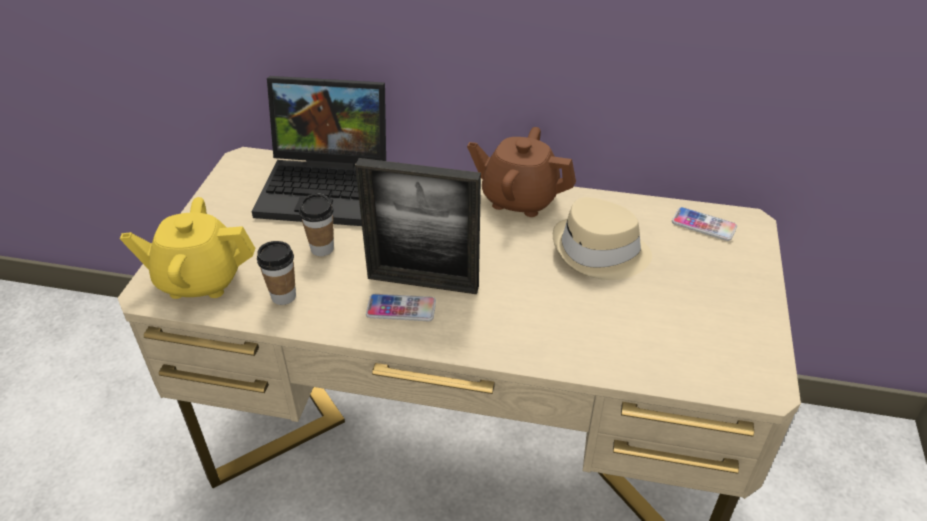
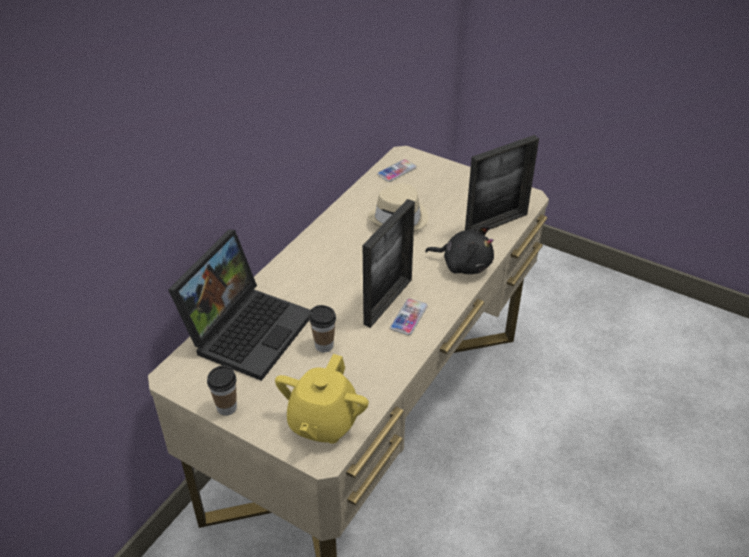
camera: 70 degrees left, 0 degrees up
(283, 296) = (367, 375): cup -> cup (227, 407)
(519, 199) = (325, 236): brown teapot -> none
(539, 340) = (464, 264): none -> black plush toy
(660, 358) = (496, 224): none -> picture frame

